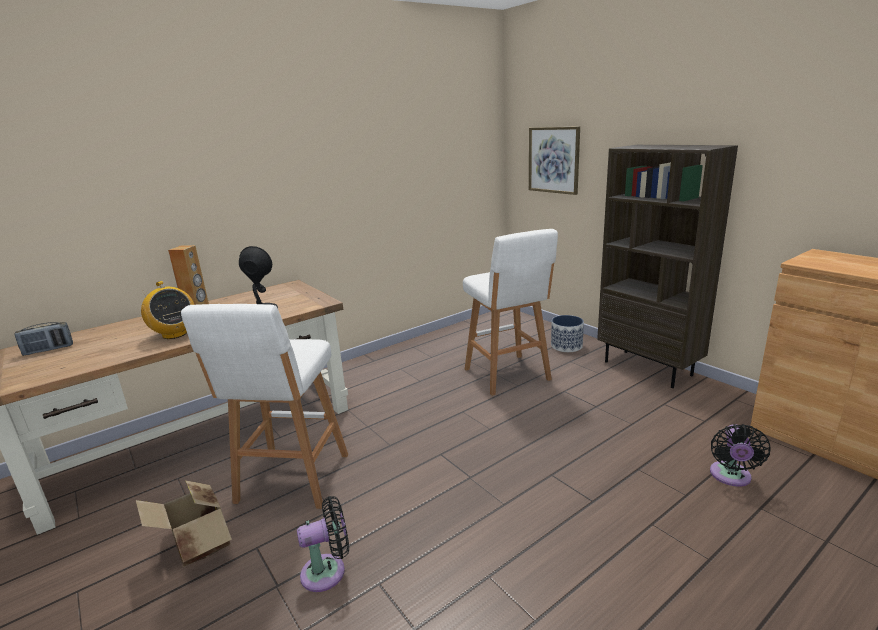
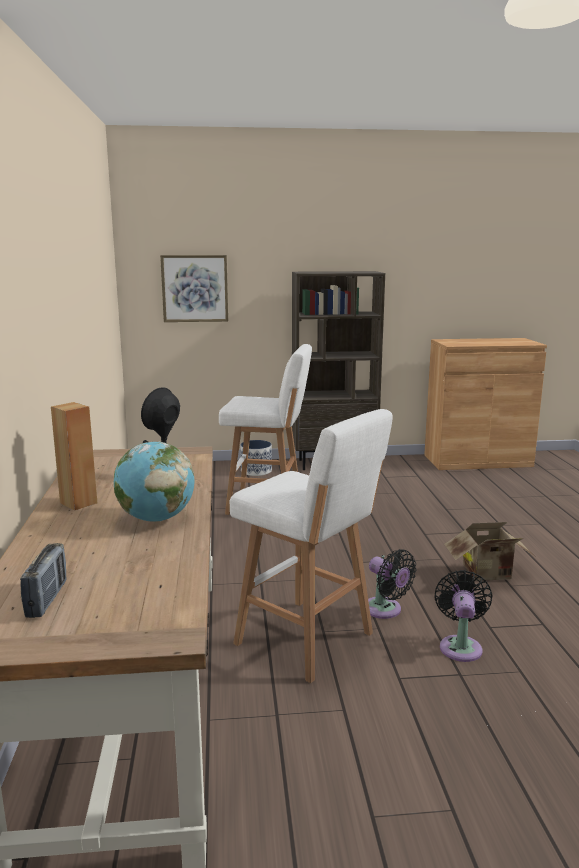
camera: 60 degrees left, 5 degrees down
(174, 334) = (156, 519): radio -> globe
(197, 547) = (367, 715): cardboard box -> cardboard box (489, 574)
(730, 477) = (478, 492): black fan -> black fan (385, 610)

